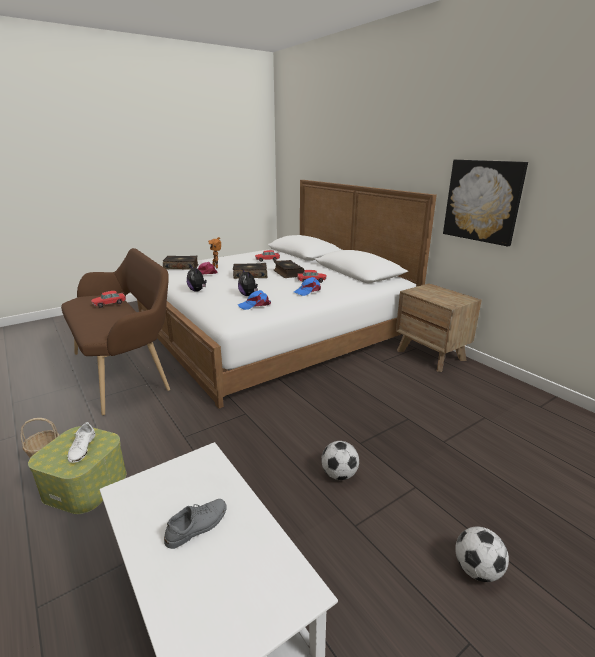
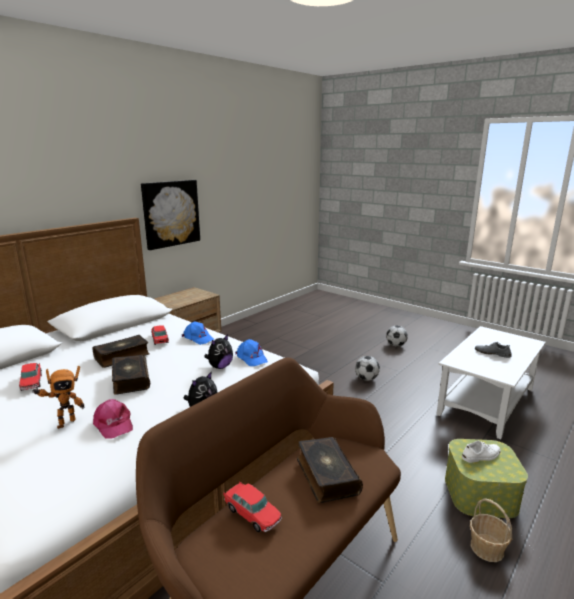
camera: 105 degrees left, 5 degrees down
(181, 267) = (47, 469): book -> book (326, 476)

